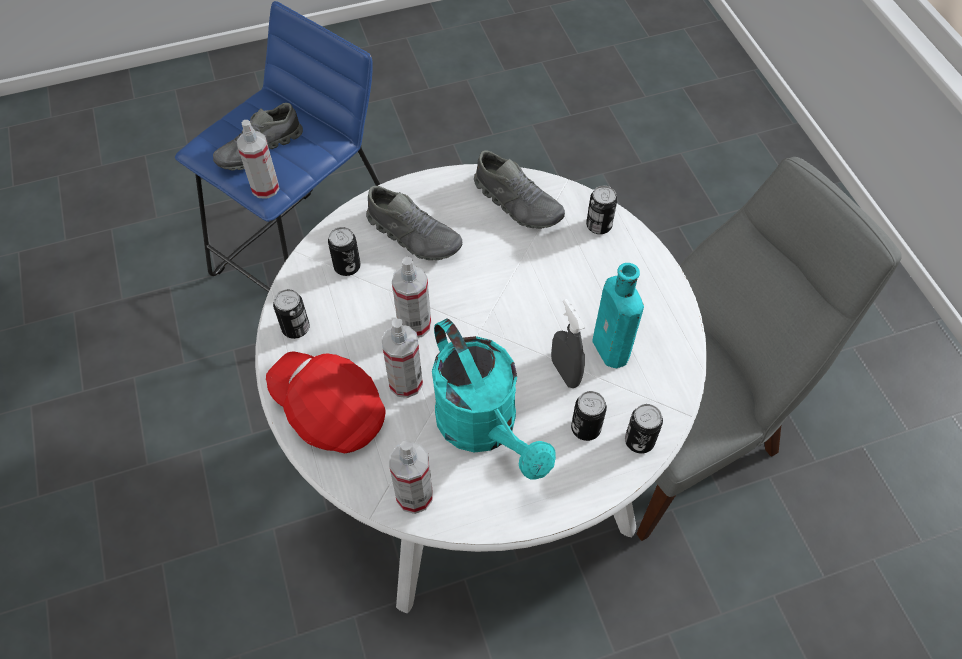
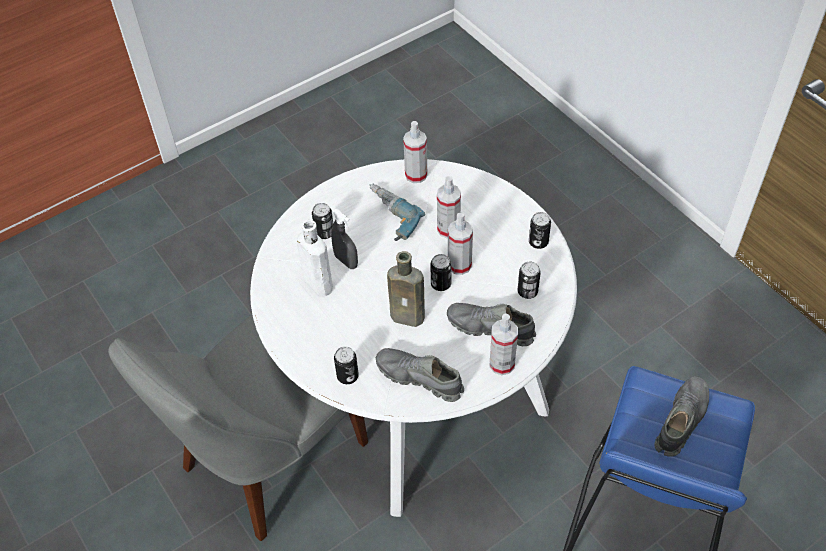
camera: 165 degrees right, 5 degrees down
(265, 188) = (649, 384): spray bottle -> spray bottle (502, 364)
(330, 411) = (487, 202): red cap -> none
(485, 428) = (387, 217): turquoise watering can -> power drill
(504, 273) = (410, 317): none -> brown bottle
(612, 351) = (317, 283): turquoise bottle -> white bottle
(639, 441) = (289, 234): can -> can (441, 284)

